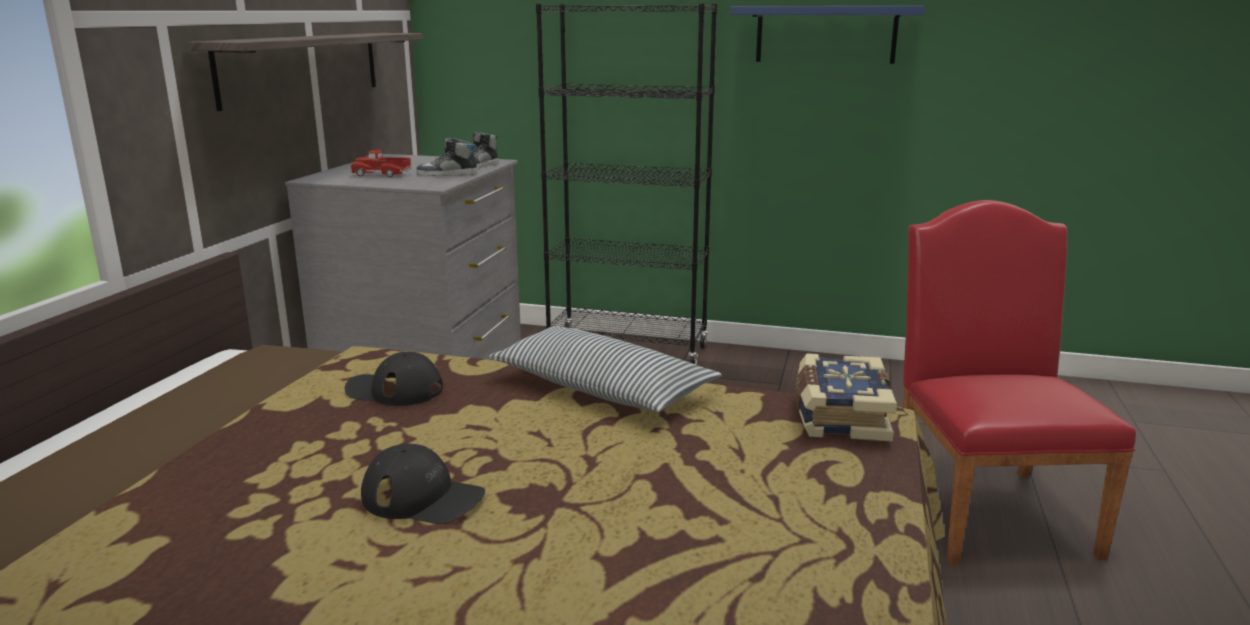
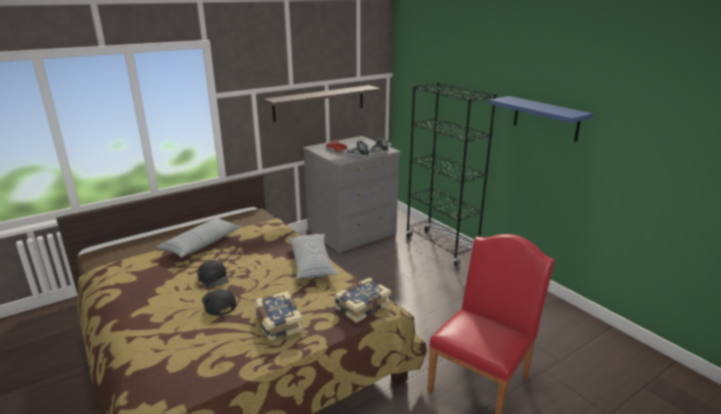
camera: 40 degrees right, 5 degrees up
(237, 448) = (201, 244): none -> pillow
(394, 390) = (259, 240): black cap -> black cap (218, 303)
(761, 511) = (277, 323): none -> book

